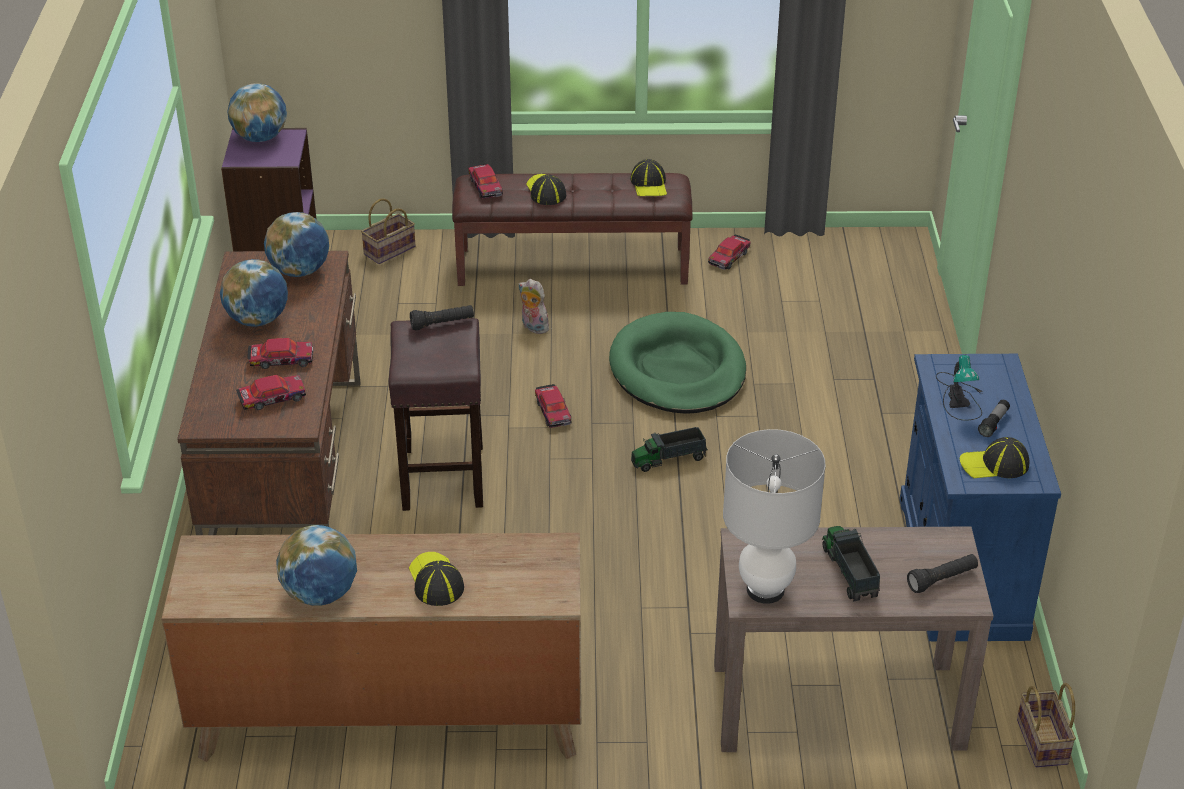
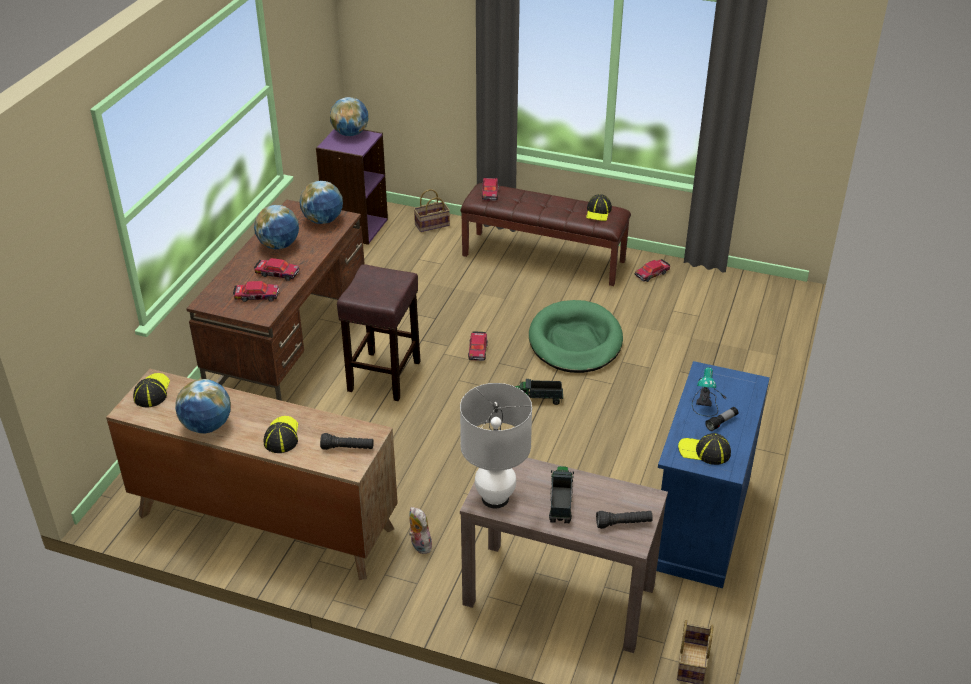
camera: 20 degrees right, 0 degrees up
(442, 324) = (391, 272): black flashlight -> black flashlight (347, 448)
(533, 327) = (495, 292): plush toy -> plush toy (419, 545)
(545, 191) = (527, 203): cap -> cap (152, 392)

